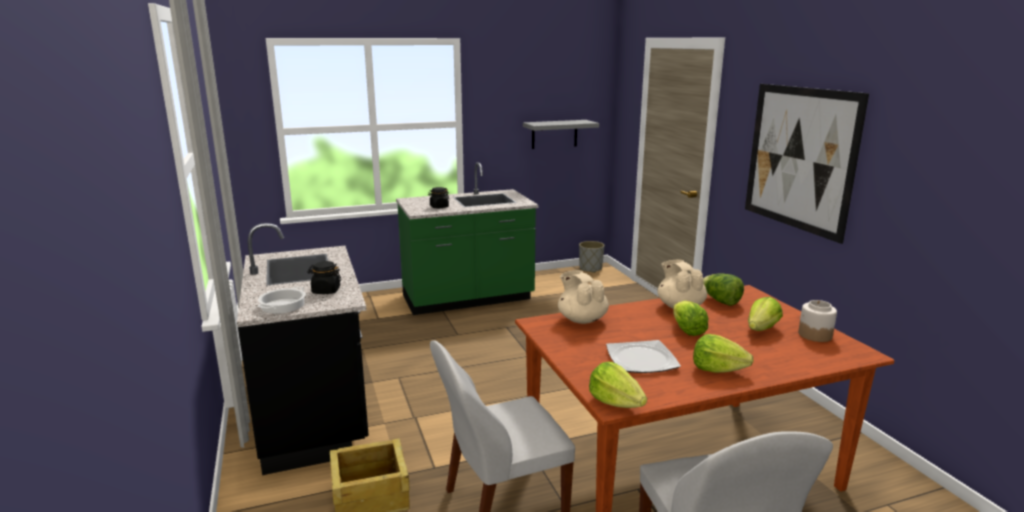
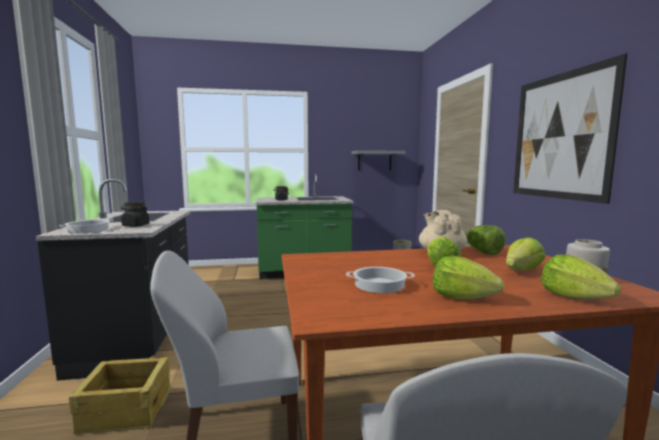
camera: 10 degrees right, 10 degrees down
(581, 319) = (341, 256): beige teapot -> none
(615, 402) = (322, 317): lettuce -> lettuce (573, 297)
(641, 360) = (379, 285): plate -> cooking pot

